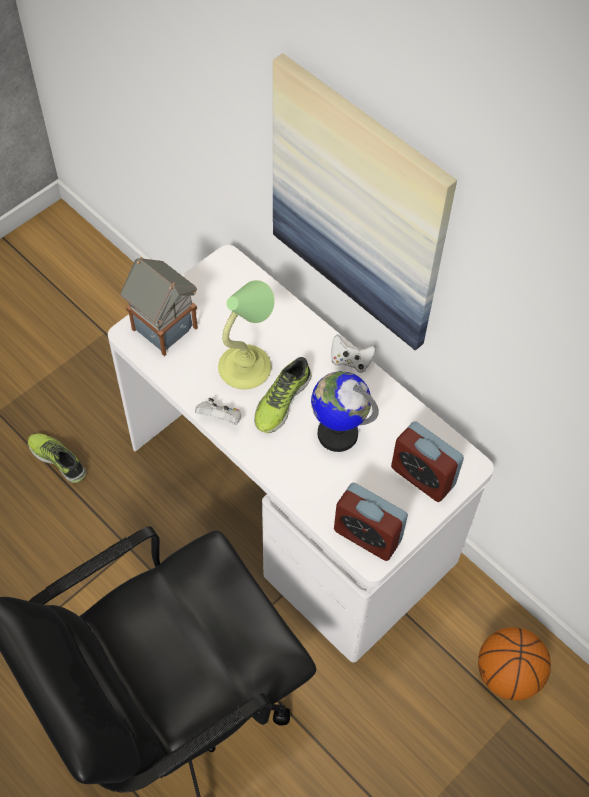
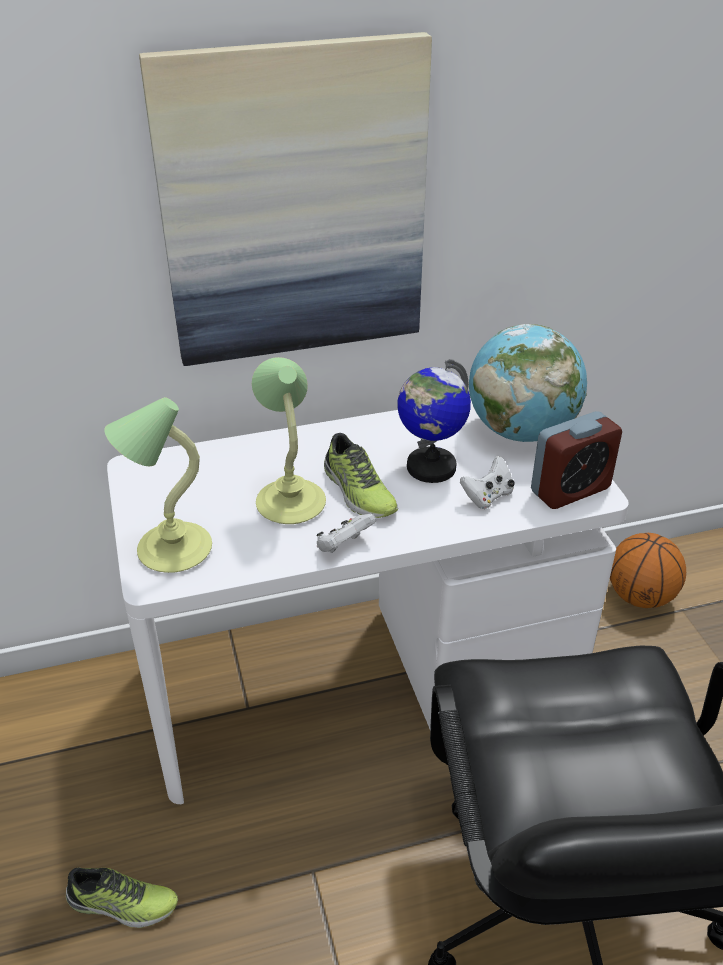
camera: 60 degrees left, 20 degrees down
(58, 459) = (122, 904): shoe -> shoe turned 150 degrees counterclockwise
(163, 327) = (171, 549): toy house -> table lamp
(350, 361) = (348, 428): white game controller -> white game controller (487, 496)
(423, 476) = (521, 431): alarm clock -> globe

